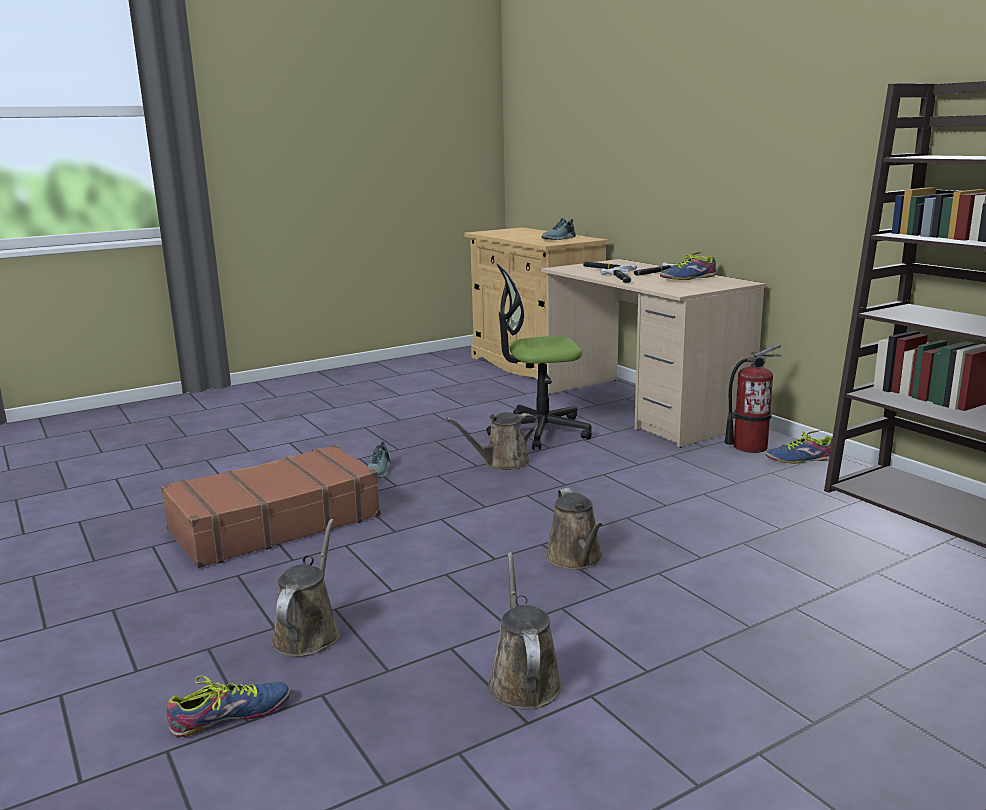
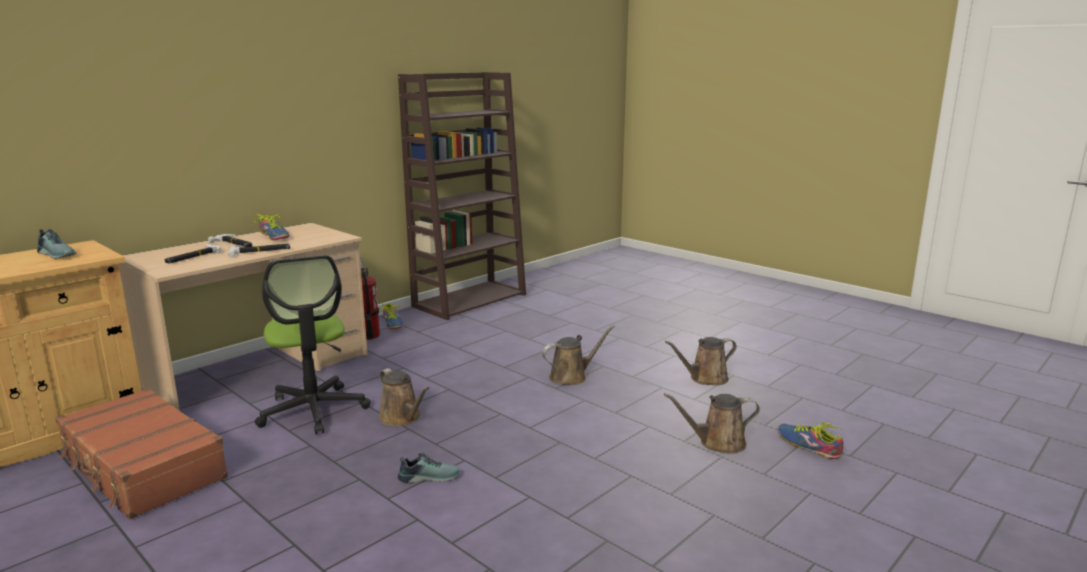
camera: 105 degrees left, 0 degrees up
(274, 523) = (571, 505): brown suitcase -> brown suitcase (142, 468)

